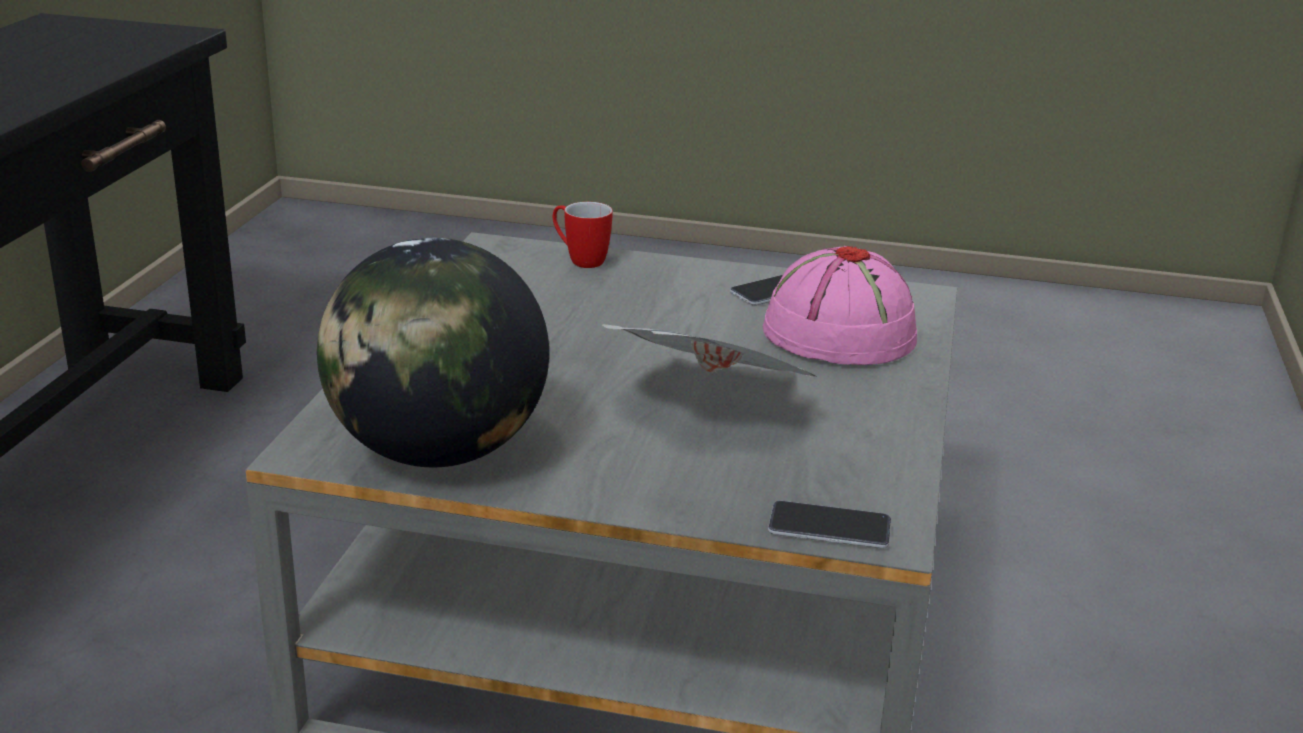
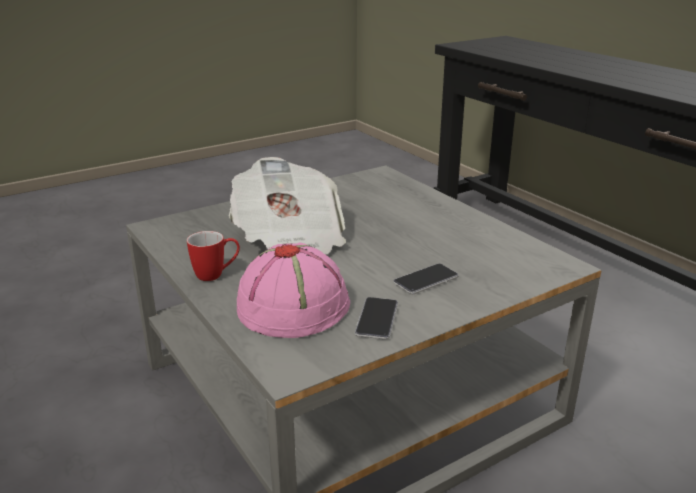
camera: 135 degrees right, 0 degrees up
(438, 451) = (347, 187): globe -> none
(579, 260) = (510, 281): mug -> mug (216, 275)
(829, 527) = (178, 221): phone -> phone (426, 280)

